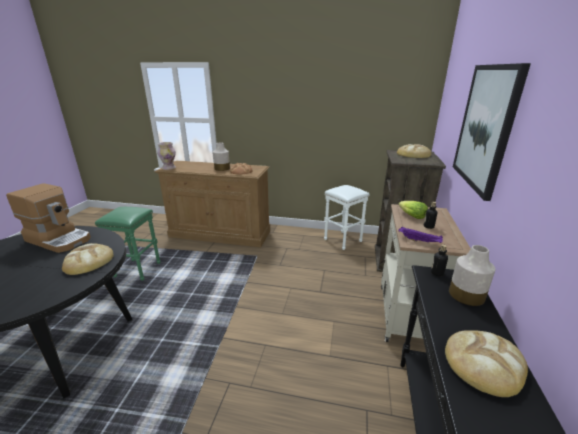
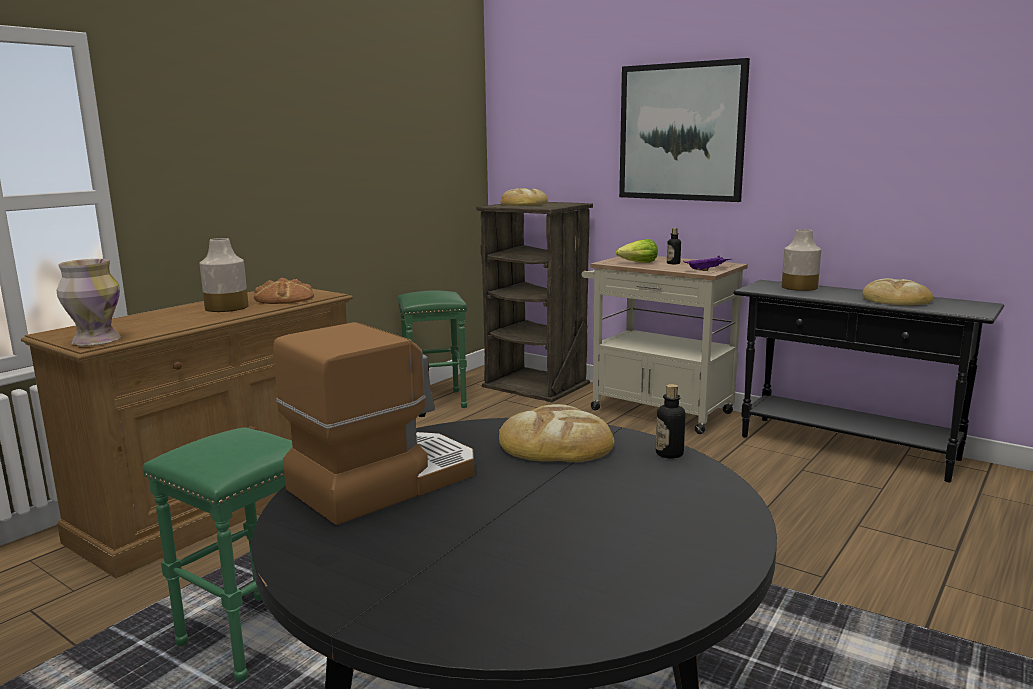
camera: 65 degrees left, 10 degrees down
(343, 240) = (436, 400): white stool -> green stool
(437, 273) = (756, 287): bottle -> bottle (669, 454)

